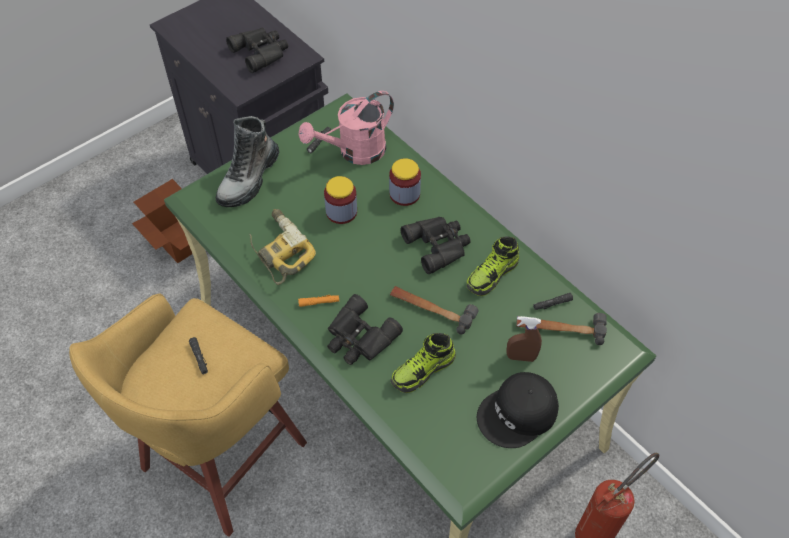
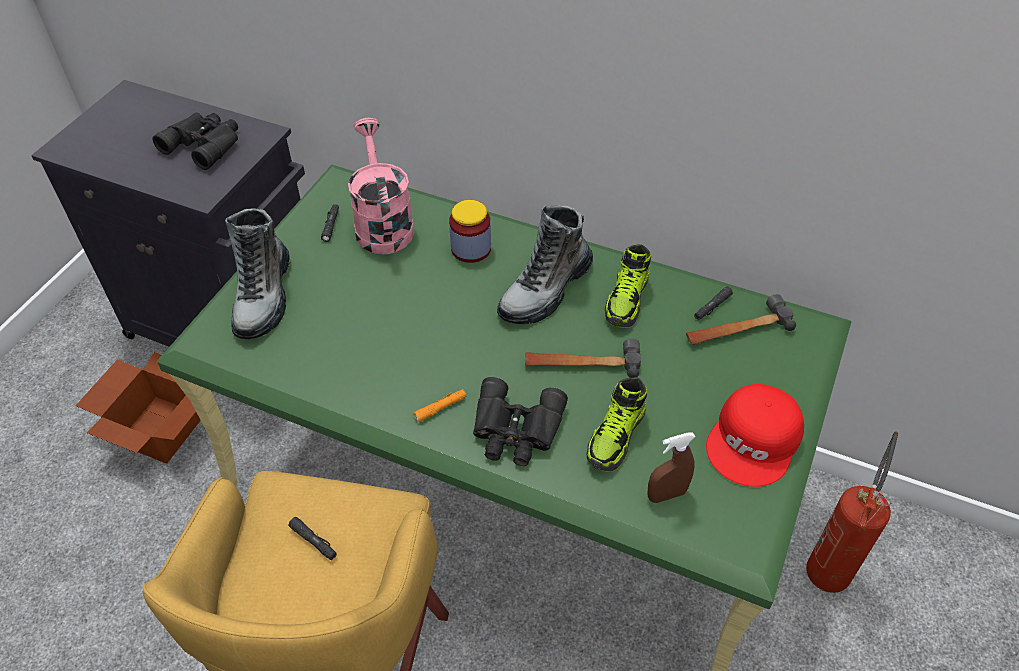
camera: 25 degrees left, 5 degrees down
(279, 251) = (353, 366): power drill -> none
(341, 212) = (406, 294): jar -> none
(354, 152) = (382, 223): pink watering can -> pink watering can turned 135 degrees clockwise
(438, 245) = (545, 290): black binoculars -> boot
(518, 414) = (755, 441): black cap -> red cap
(521, 357) = (716, 377): brown spray bottle -> brown spray bottle (666, 494)

